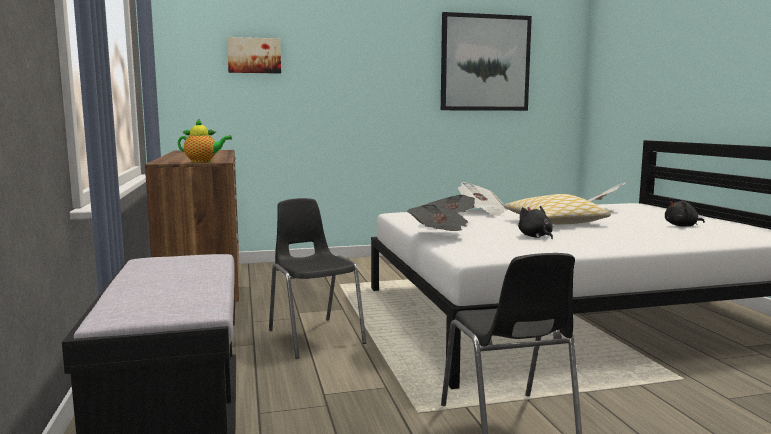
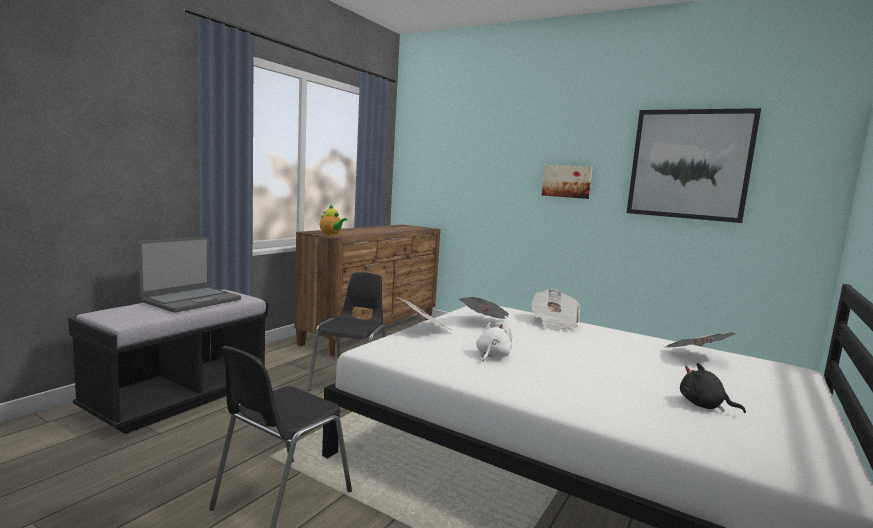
camera: 45 degrees right, 0 degrees up
(171, 273) = (191, 300): none -> laptop
(254, 55) = (464, 155): picture -> picture (567, 181)
(535, 236) = (492, 356): black plush toy -> white plush toy
(555, 222) = (574, 352): pillow -> none

